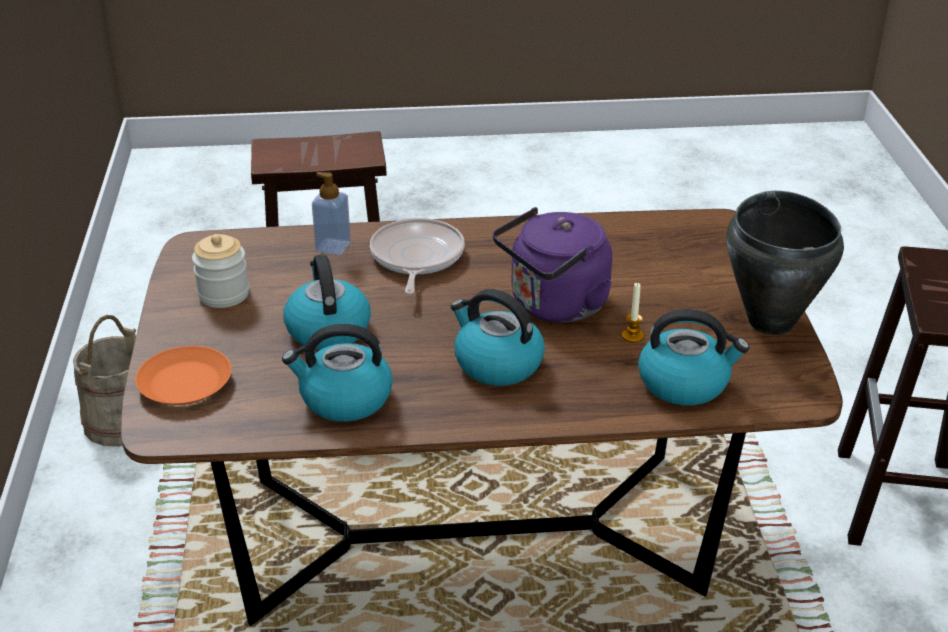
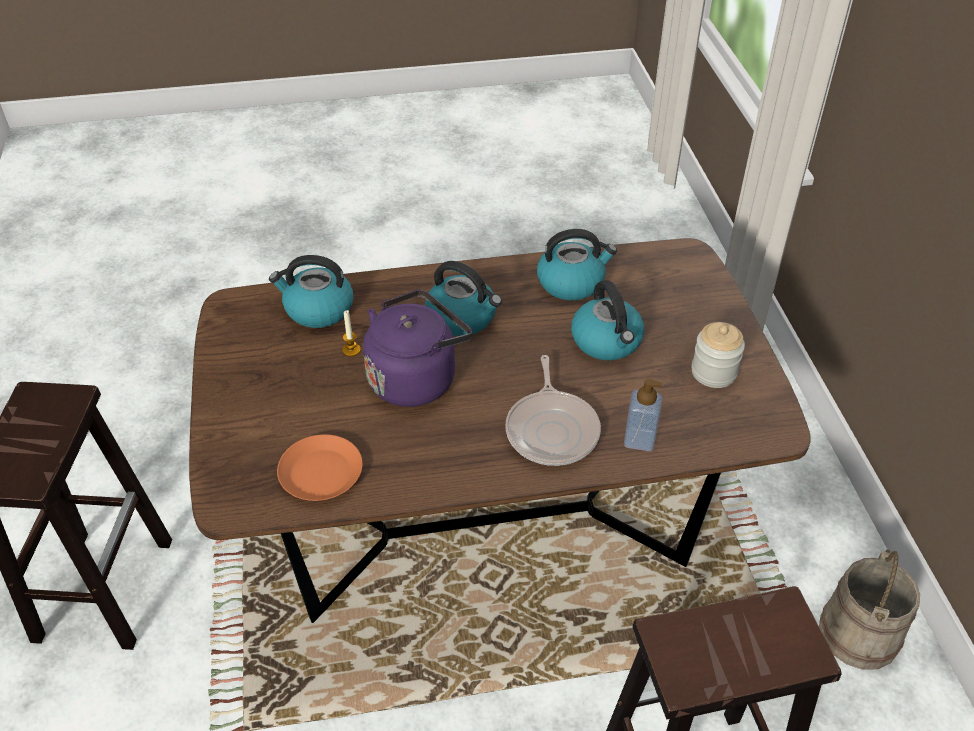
camera: 175 degrees right, 10 degrees up
(186, 383) = (693, 287): orange plate -> orange plate (320, 473)
(771, 321) = (227, 372): black cooking pot -> none

